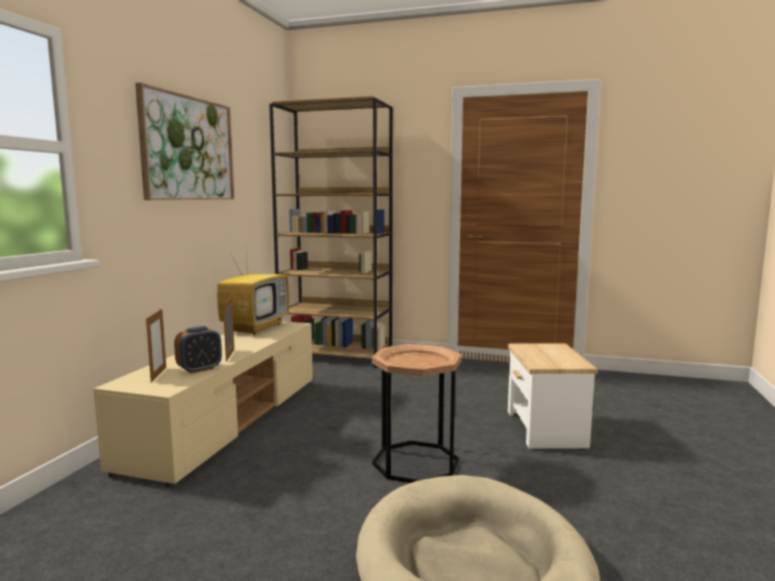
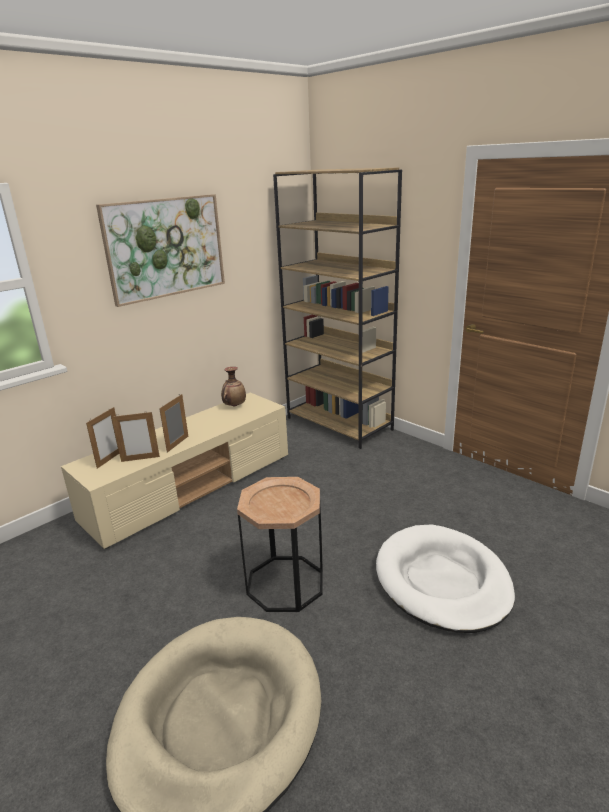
camera: 30 degrees right, 15 degrees up
(199, 369) = (140, 459): alarm clock -> picture frame
(255, 328) = (234, 406): television -> vase
(544, 429) = (442, 581): side table -> white dog bed

